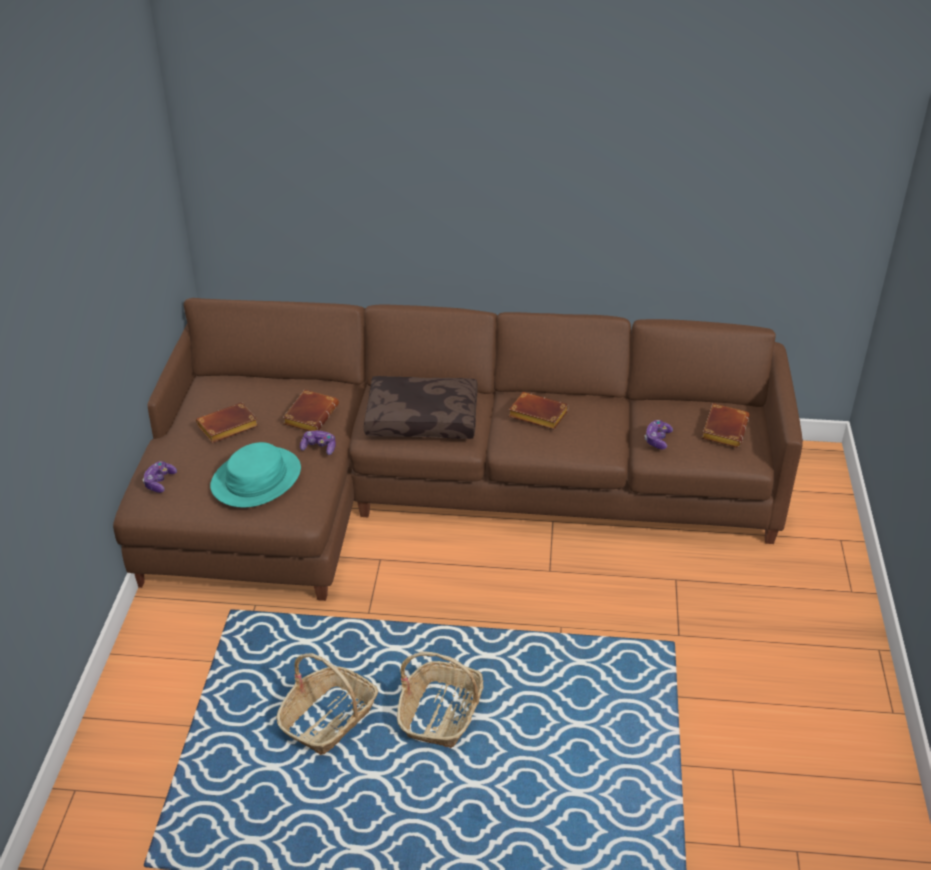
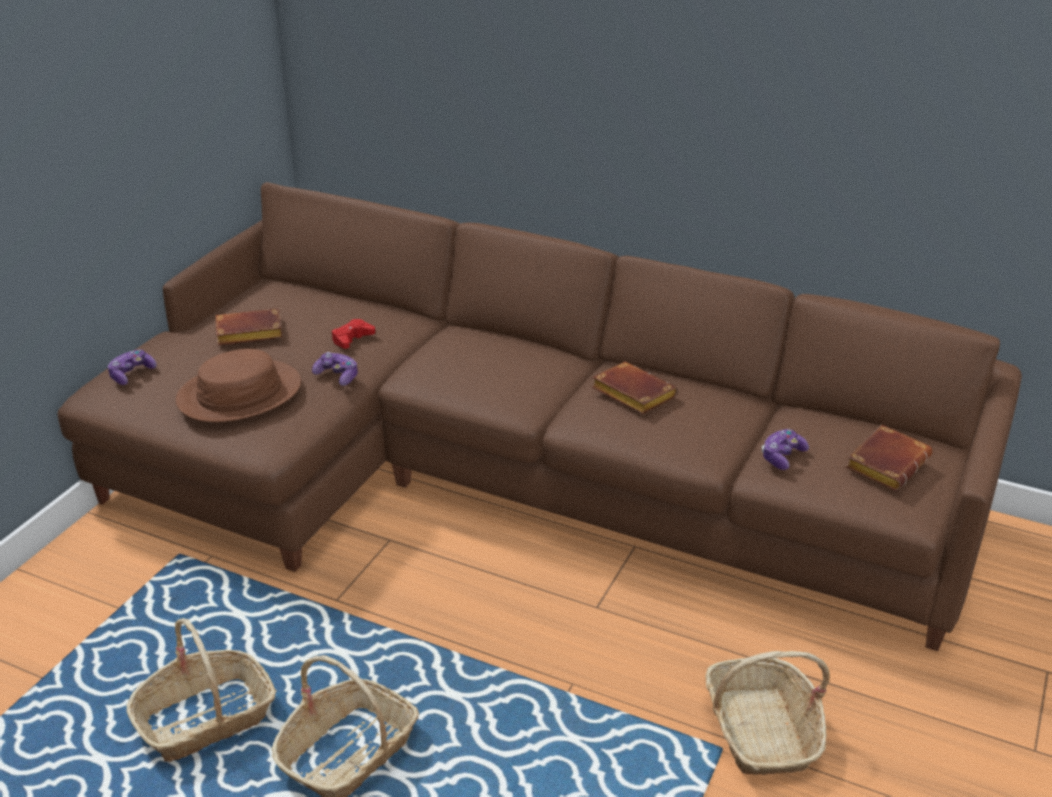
camera: 20 degrees right, 5 degrees down
(256, 479) = (239, 394): turquoise hat -> brown hat
(310, 415) = (352, 339): brown book -> red game controller
(423, 418) = (486, 369): brown pillow -> none
(691, 624) = (761, 731): none -> basket

